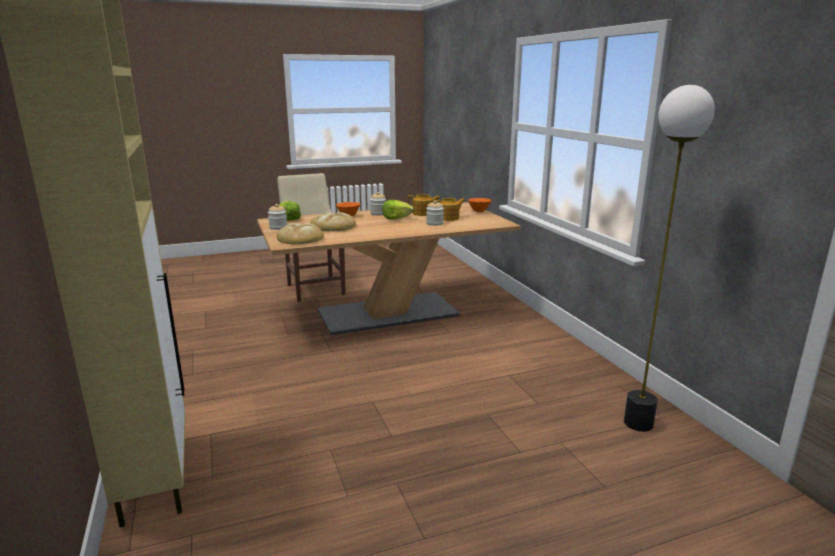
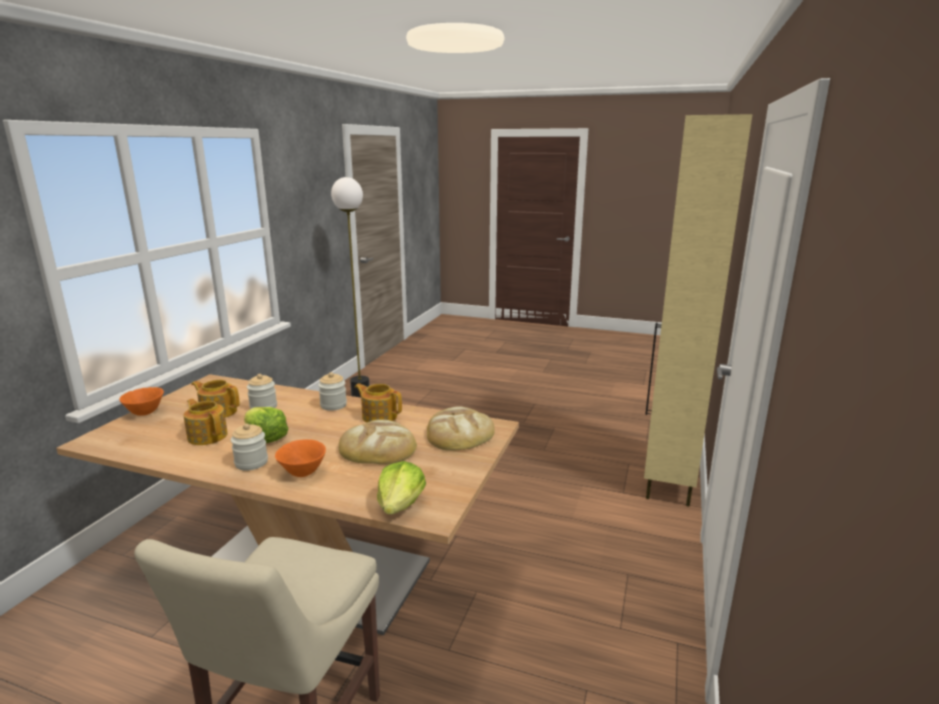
camera: 140 degrees left, 0 degrees up
(278, 227) = (452, 476): jar -> jar (333, 405)
(361, 234) = (379, 416): none -> teapot

